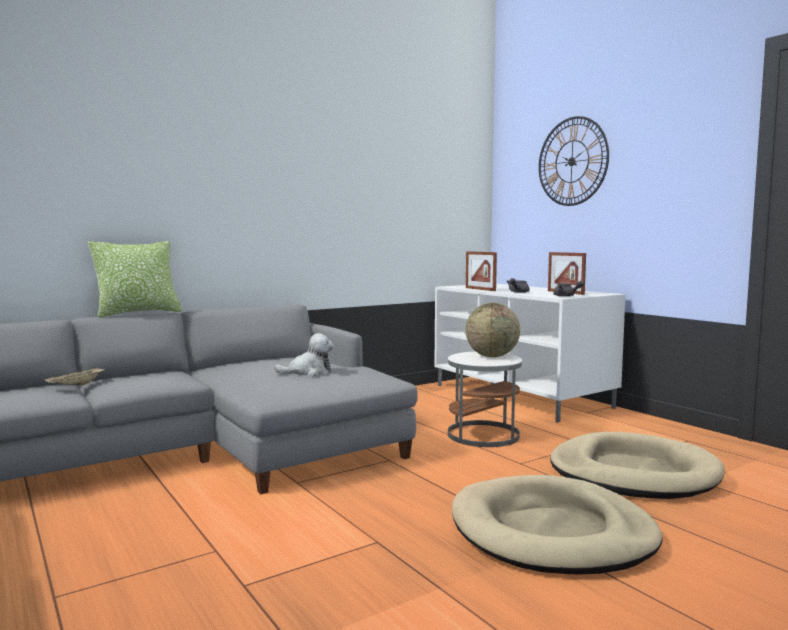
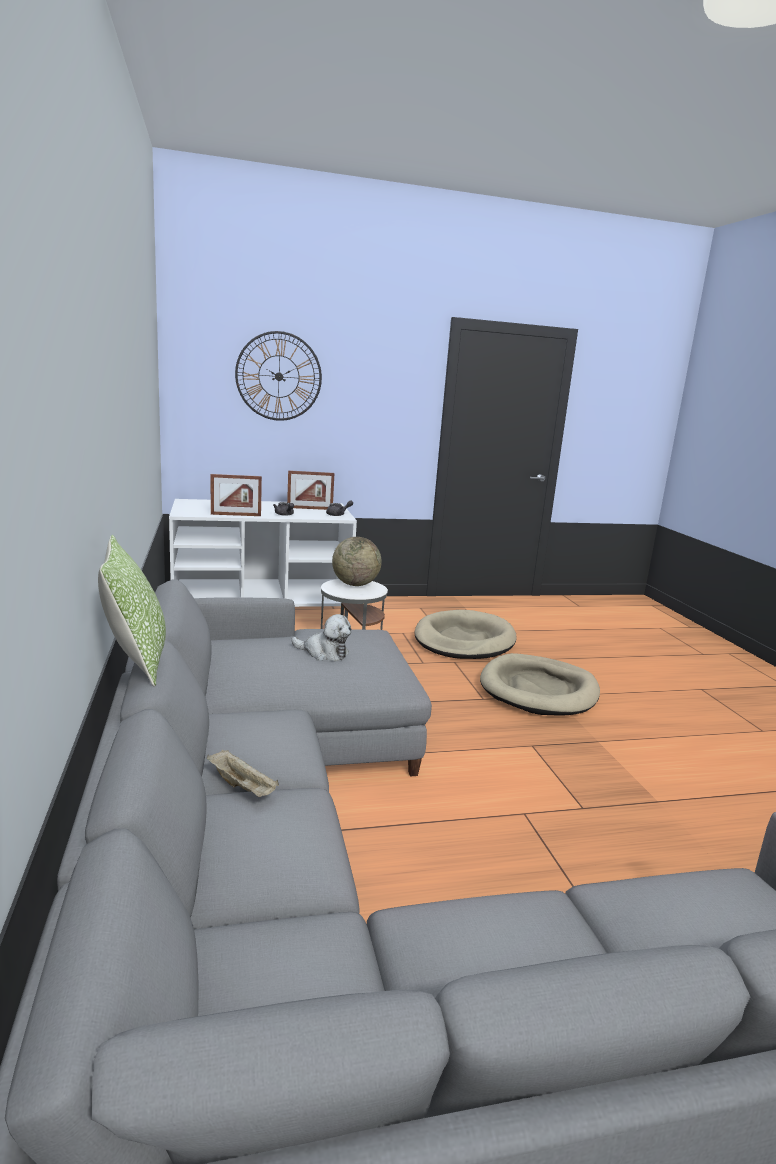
camera: 70 degrees left, 10 degrees up
(308, 372) = (324, 653): plush toy -> plush toy turned 105 degrees clockwise

